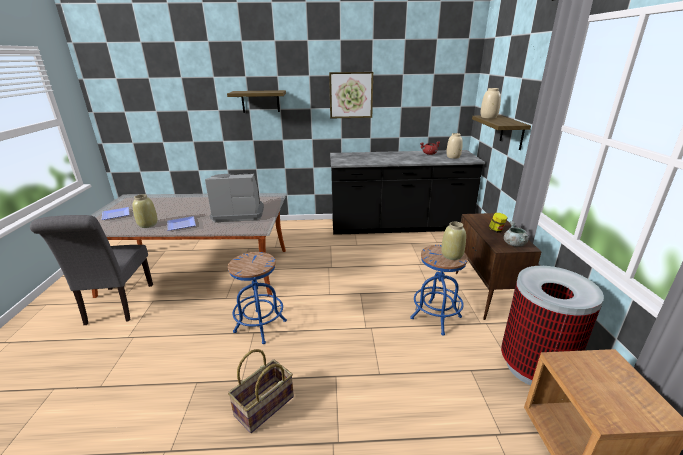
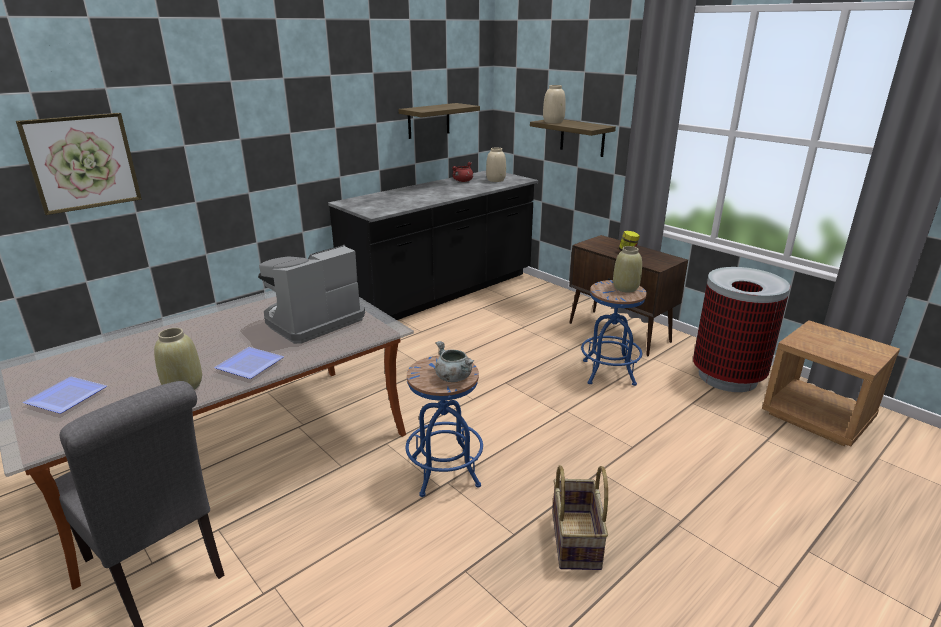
camera: 40 degrees left, 0 degrees up
(260, 101) = (205, 128): shelf -> shelf (428, 121)
(351, 95) = (348, 106): picture -> picture (82, 162)
(514, 244) = (660, 259): grey cooking pot -> grey cooking pot (453, 377)

